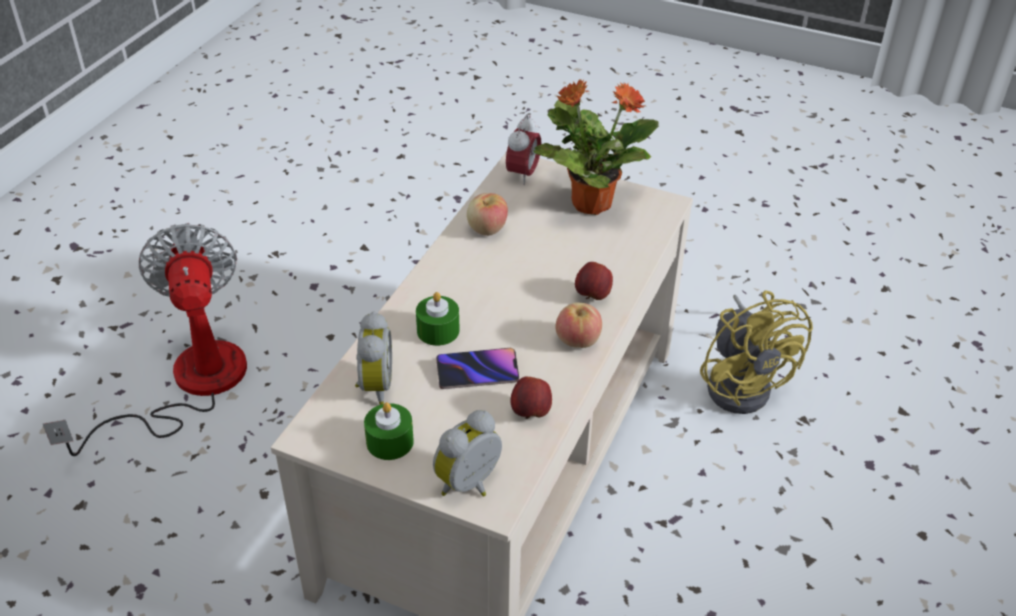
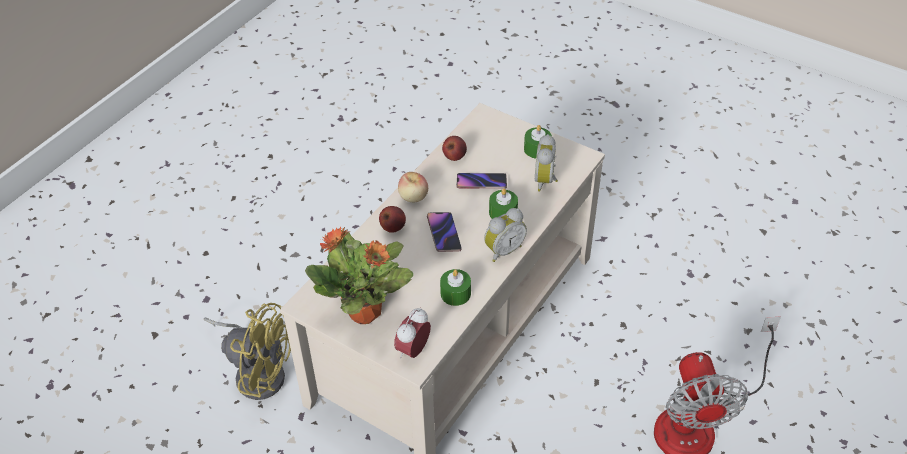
camera: 170 degrees left, 5 degrees up
(471, 485) = (494, 124): alarm clock -> alarm clock (503, 250)
(487, 229) = (455, 293): apple -> green candle
(518, 294) = (443, 234): none -> phone
(743, 383) = (257, 371): yellow fan -> yellow fan turned 120 degrees clockwise

